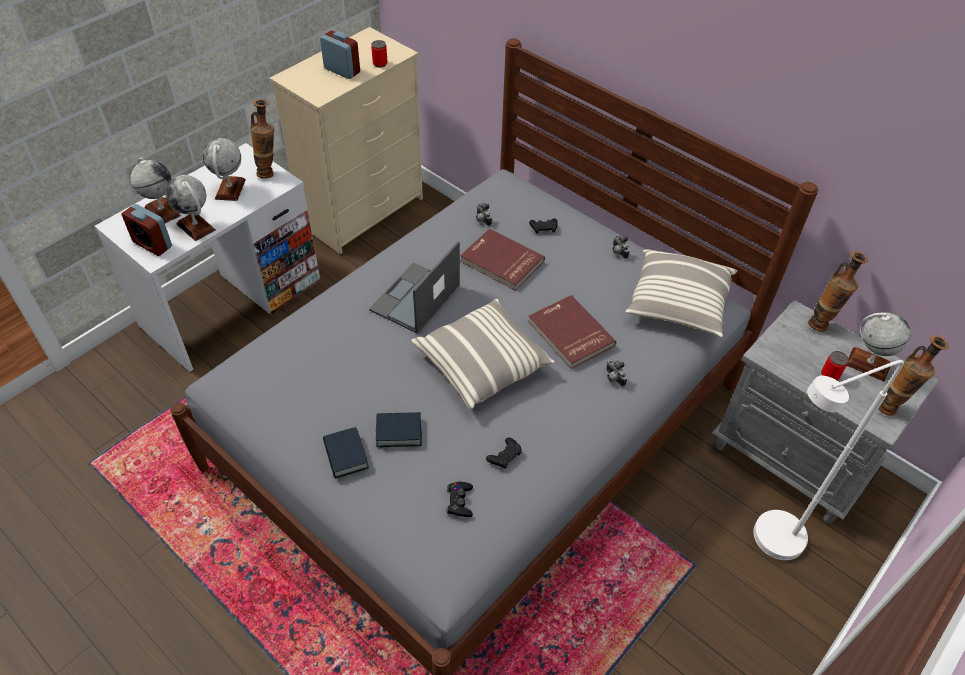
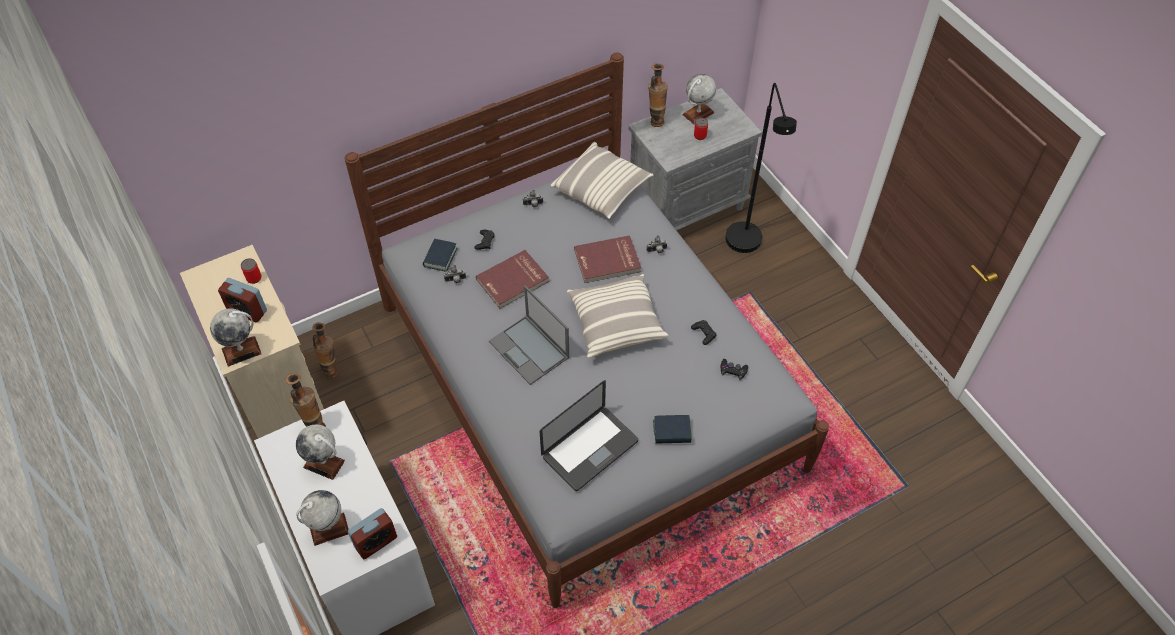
camera: 70 degrees left, 5 degrees up
(196, 227) = (367, 500): globe -> globe (241, 351)
(300, 382) = (590, 449): none -> laptop
(342, 70) = (247, 311): alarm clock -> alarm clock turned 120 degrees counterclockwise
(398, 432) = (662, 393): book -> book (440, 257)
(767, 544) = (746, 247): white floor lamp -> black floor lamp
(891, 406) = (734, 118): vase -> vase (331, 370)

